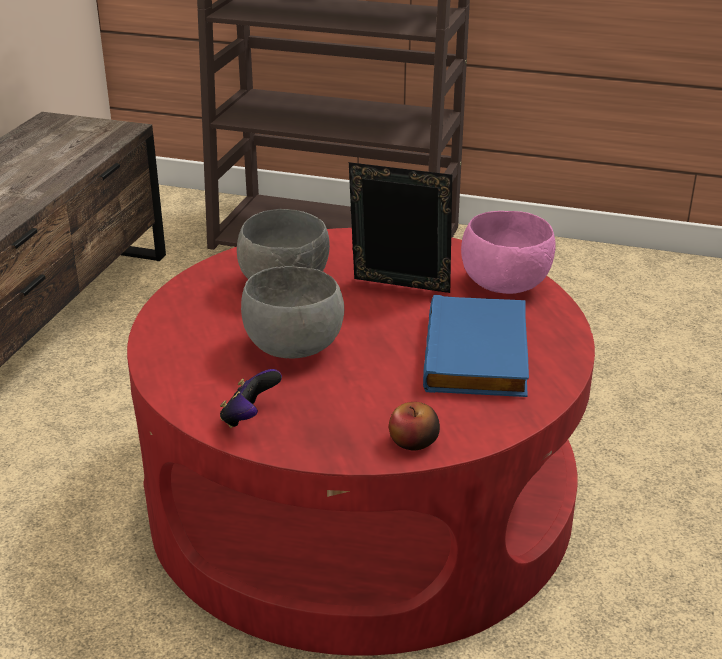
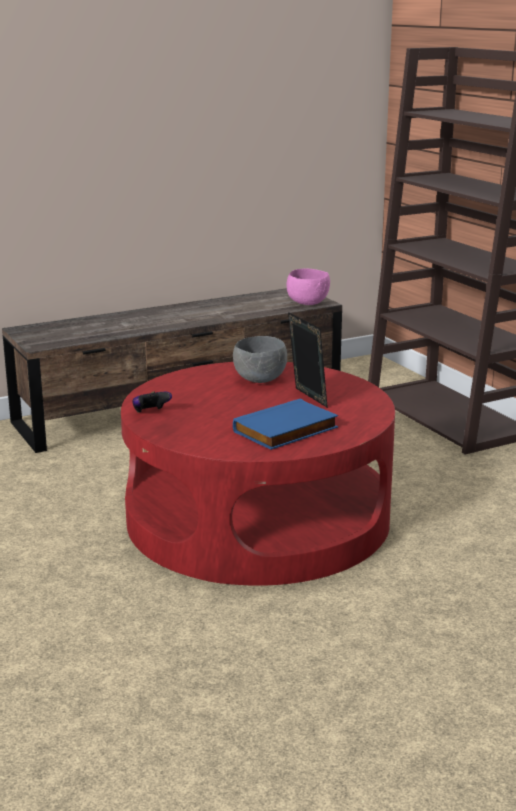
camera: 45 degrees right, 10 degrees down
(291, 348) = (214, 400): grey bowl -> none
(413, 442) = (192, 443): apple -> none
(505, 285) = (362, 414): pink bowl -> pink bowl (308, 303)

